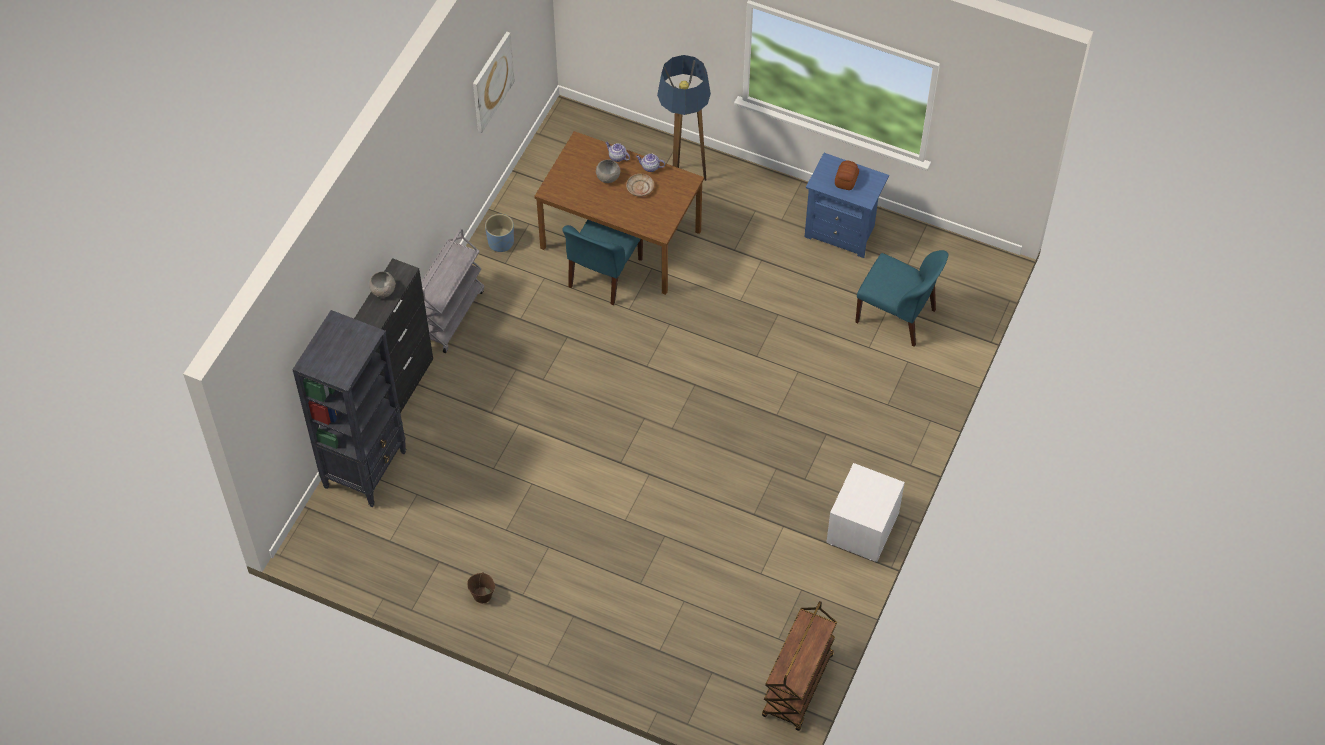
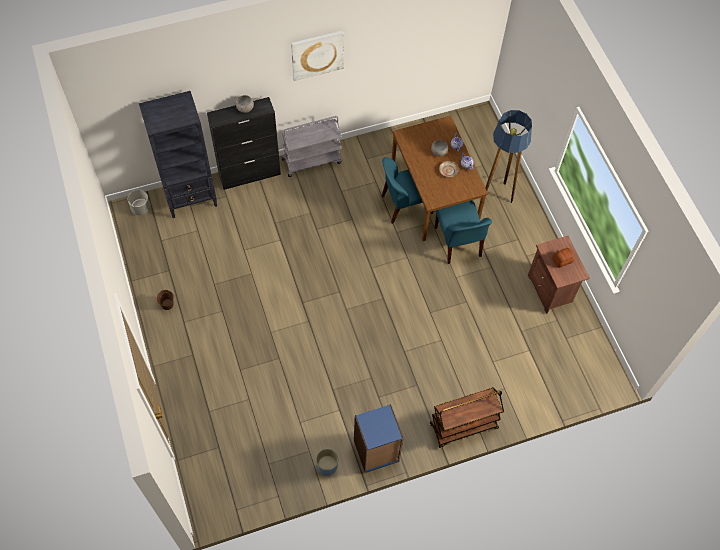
camera: 45 degrees right, 5 degrees up
(323, 530) = (141, 208): none -> grey planter
(491, 81) = (416, 49): picture -> picture (317, 54)
(501, 242) = (376, 147): blue planter -> blue planter (327, 466)
(798, 686) = (248, 497): brown cart -> brown cart (463, 427)
(842, 232) = (551, 290): blue nightstand -> brown nightstand
(863, 529) = (376, 451): white nightstand -> blue bookcase
(897, 316) = (527, 360): blue chair -> blue chair (458, 243)

